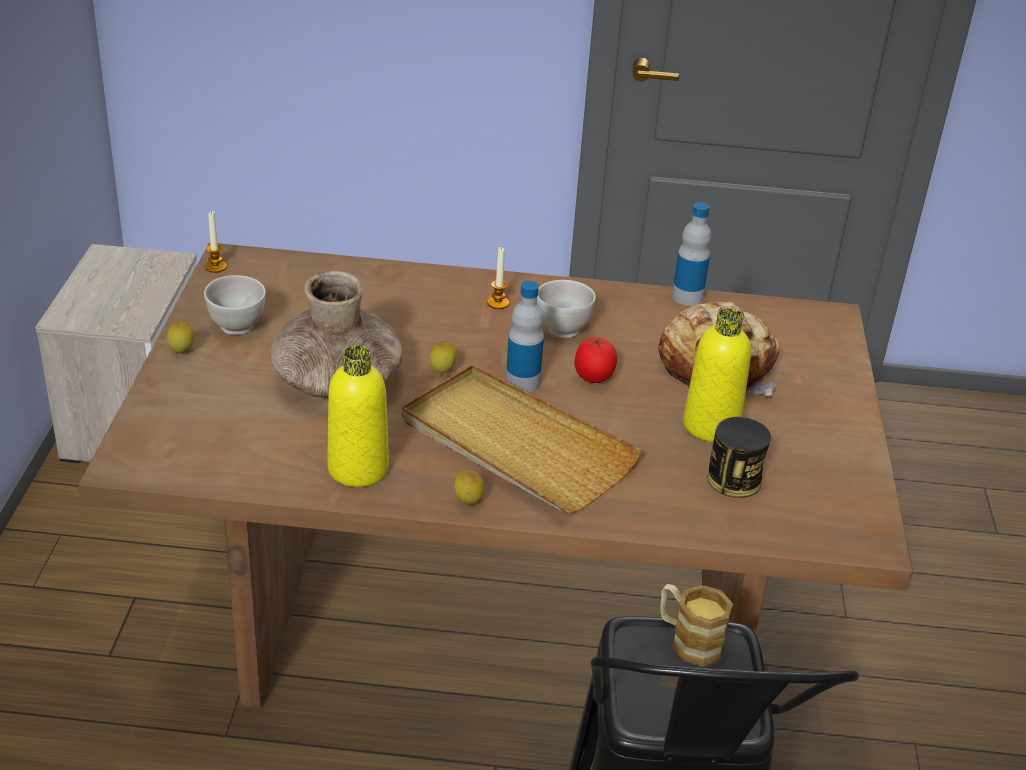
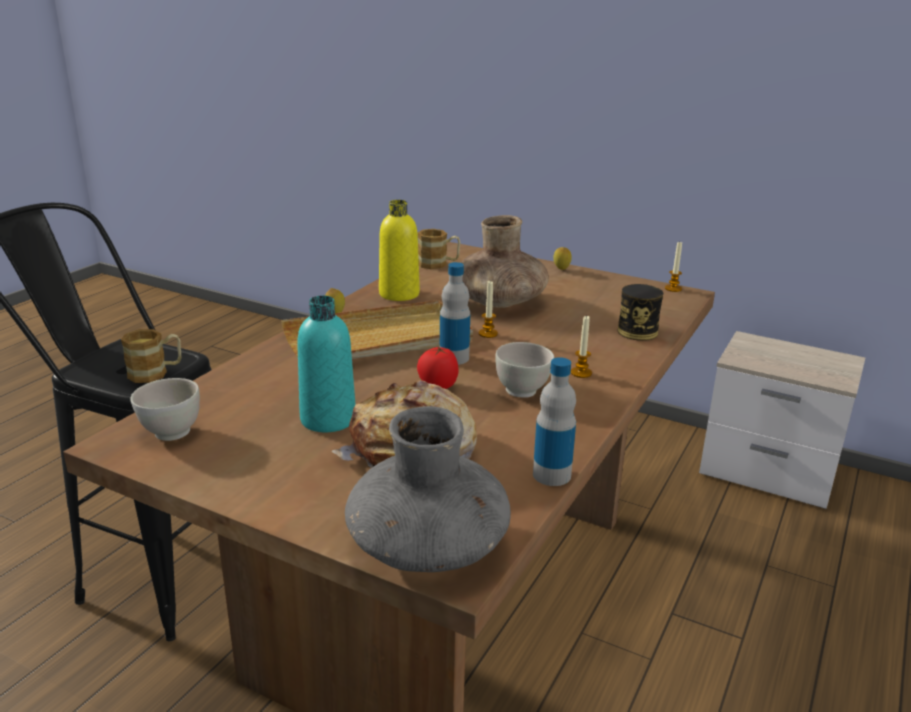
camera: 115 degrees right, 10 degrees down
(211, 463) = (438, 264): none -> mug
(237, 327) = (584, 285): white bowl -> white bowl (170, 433)
(442, 372) = (488, 334): lemon -> candle
(711, 426) = (328, 419): yellow bottle -> turquoise bottle
(734, 480) = (253, 408): can -> can (637, 332)
(820, 332) = (428, 546): none -> grey vase

